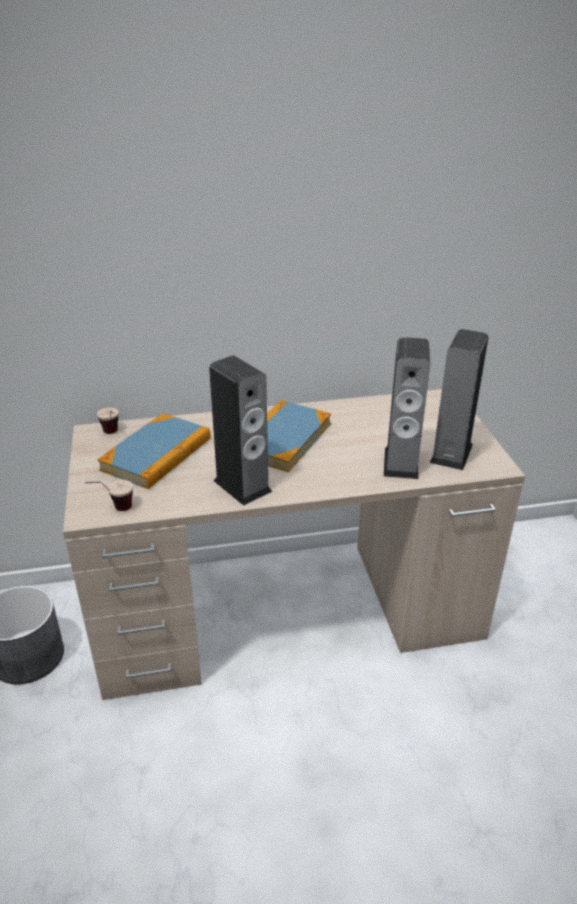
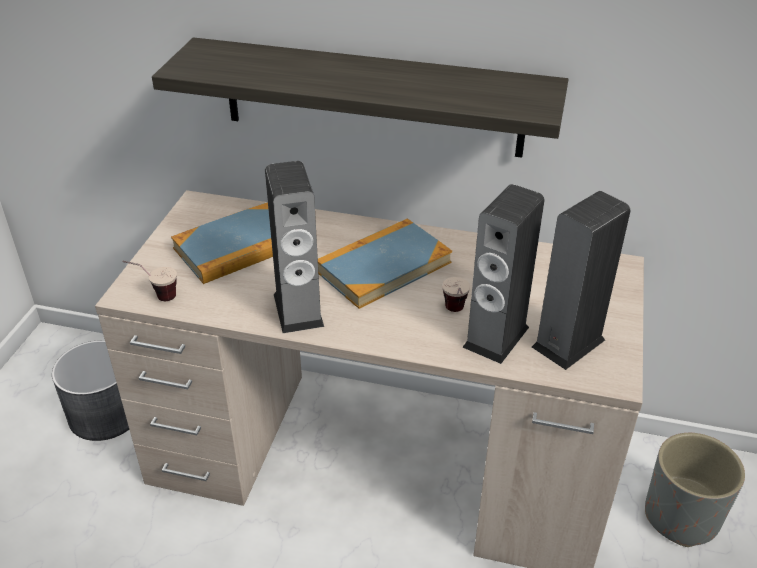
camera: 25 degrees right, 5 degrees up
(113, 434) = (214, 211): cup -> cup (455, 314)
(239, 306) = (372, 98): none -> shelf
(517, 574) = (681, 516): none -> grey planter

